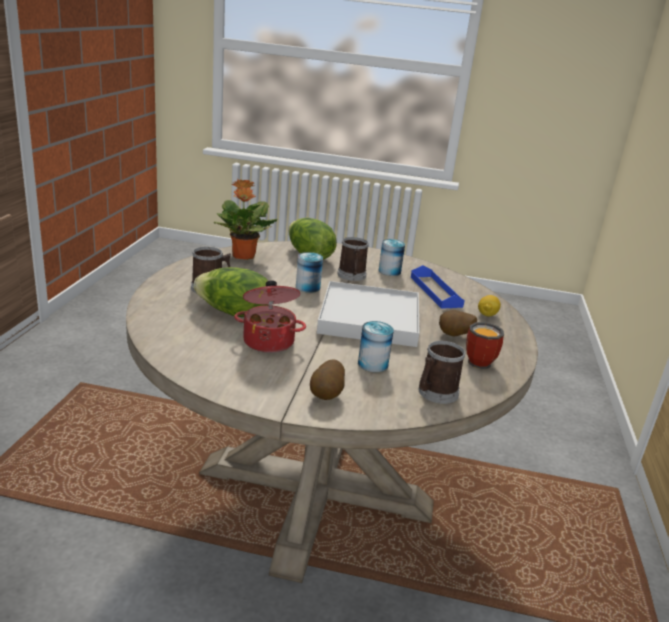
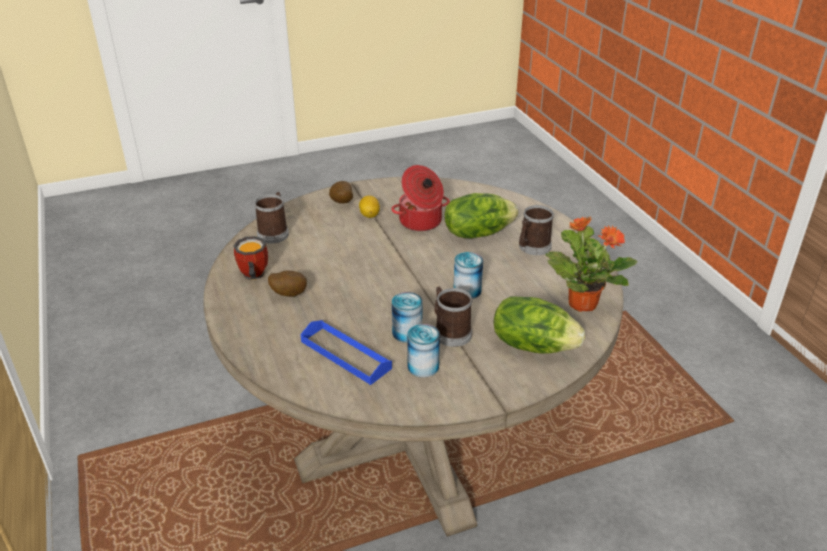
camera: 150 degrees right, 10 degrees up
(369, 318) = (376, 279): white tray -> none
(373, 364) = (333, 236): can -> can (407, 333)
(487, 315) = (270, 342): lemon -> lemon (369, 215)

